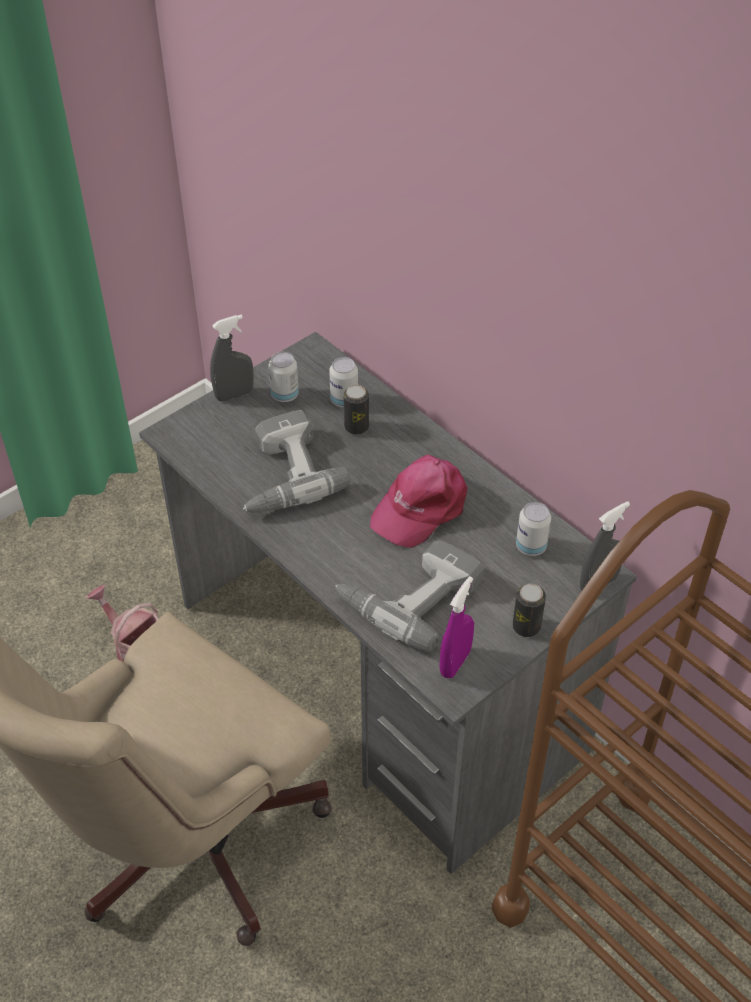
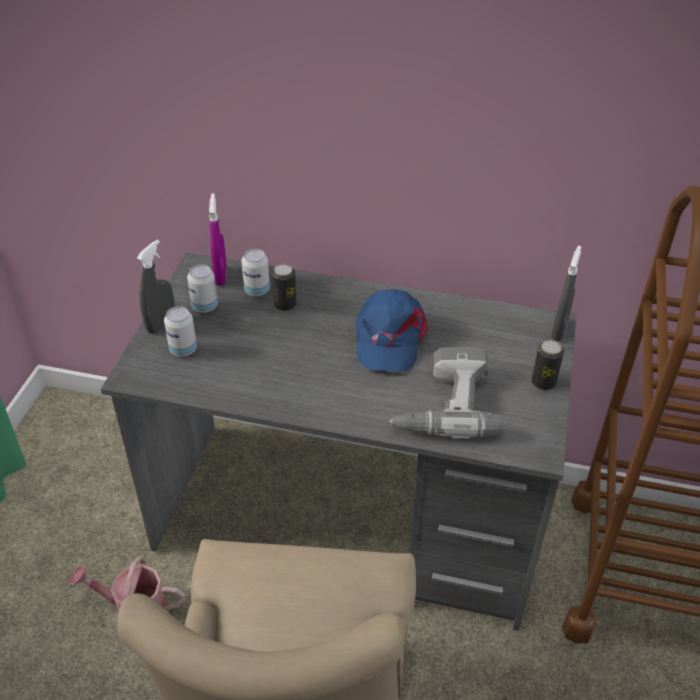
camera: 35 degrees left, 5 degrees down
(282, 475) = (258, 364): power drill -> none
(421, 507) = (388, 338): pink cap -> blue cap
(455, 662) = (522, 433): purple spray bottle -> purple spray bottle (220, 276)
(531, 546) = (491, 328): can -> can (183, 349)

